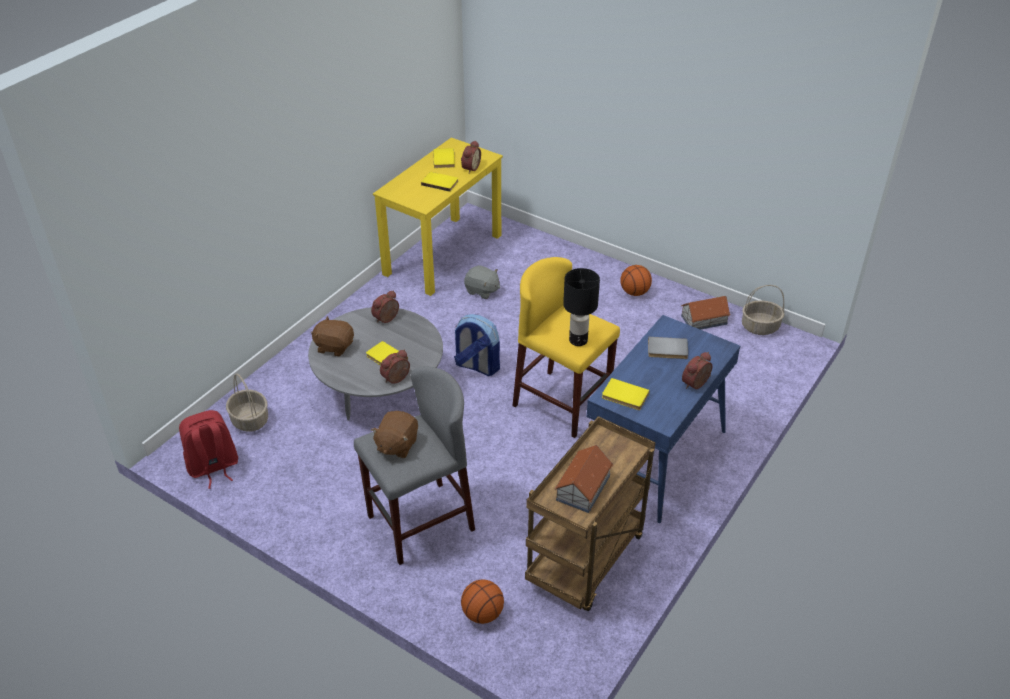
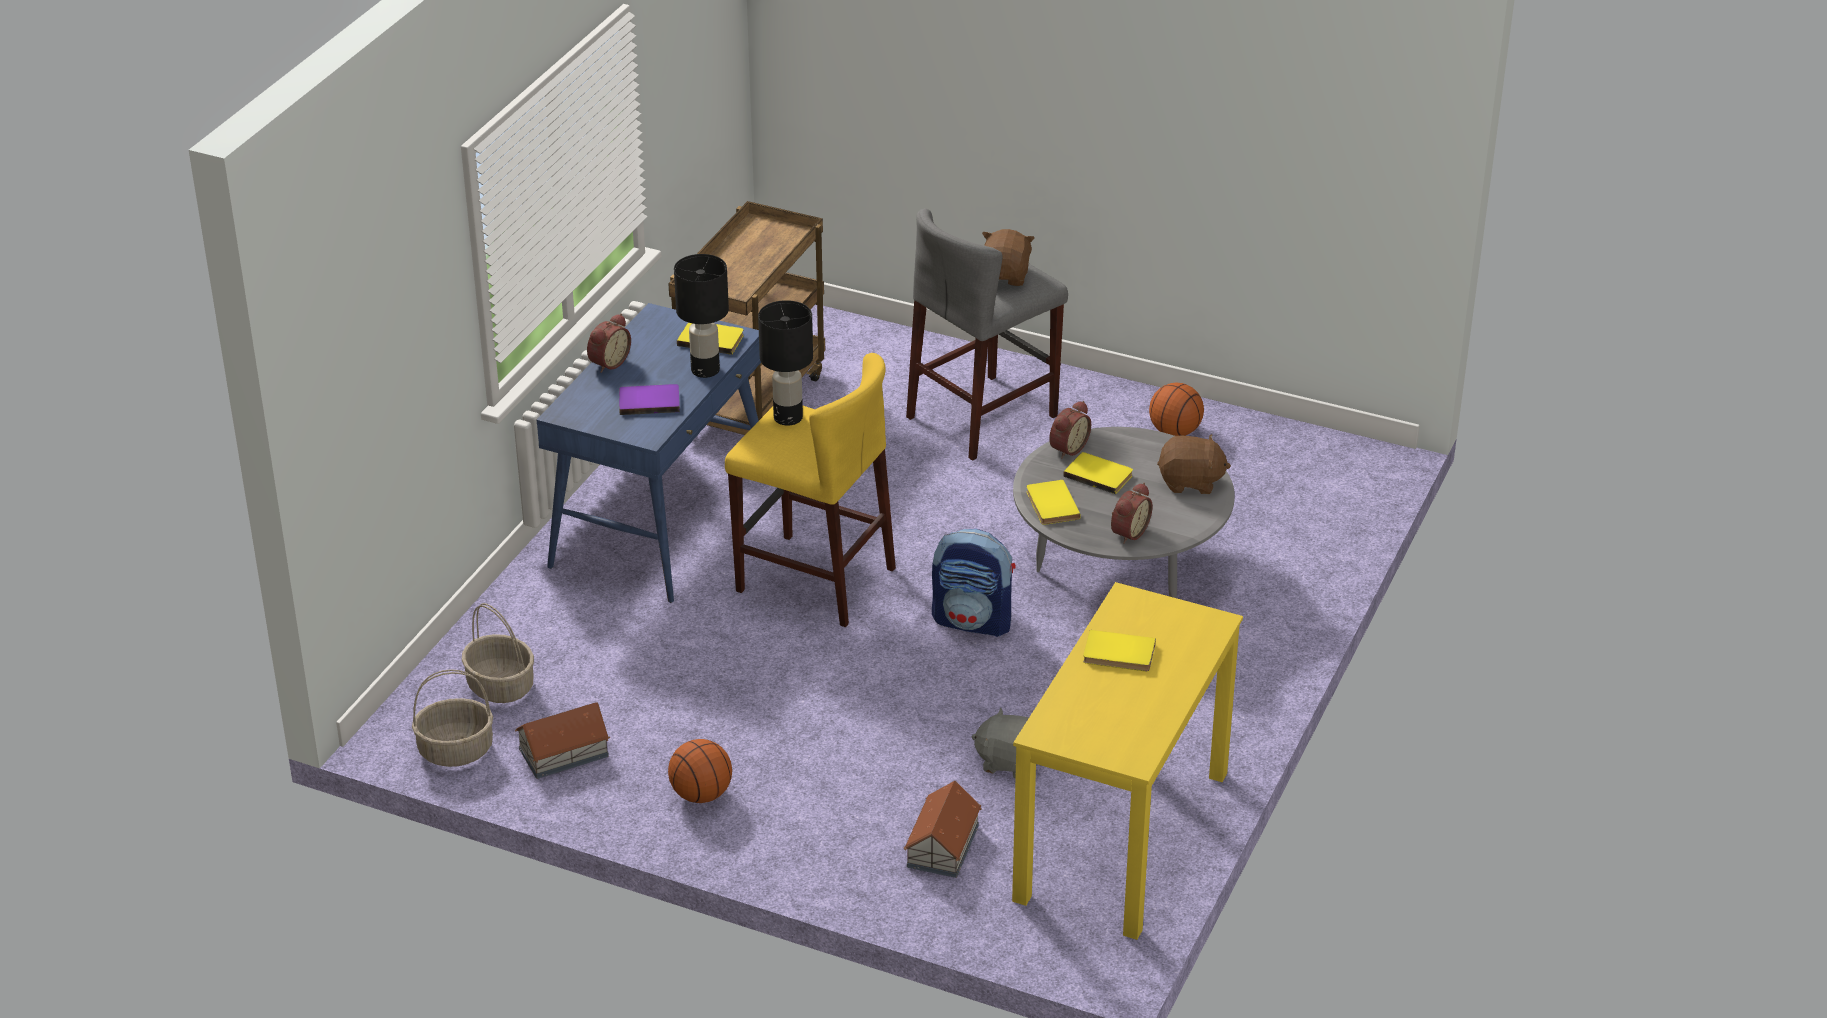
camera: 170 degrees right, 5 degrees down
(213, 467) = (1308, 444): red backpack -> none
(249, 420) = (1300, 504): basket -> basket (501, 686)
(445, 159) = (1134, 714): yellow book -> yellow book (1050, 505)
(470, 168) = (1071, 698): alarm clock -> none
(482, 614) = (872, 345): basketball -> basketball (1175, 432)
(582, 488) = (757, 250): toy house -> toy house (943, 845)
(629, 370) = (705, 371): none -> black table lamp
(667, 350) = (649, 401): grey book -> purple book

